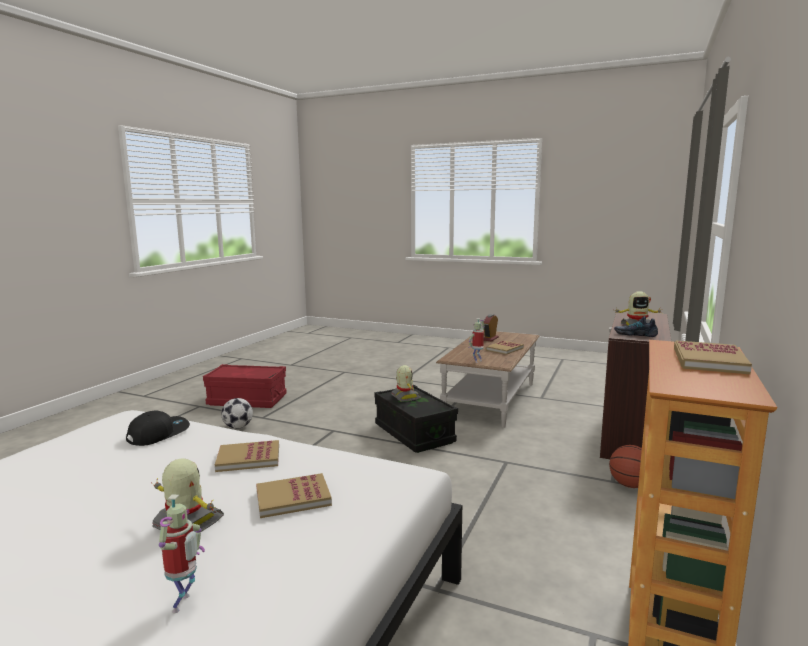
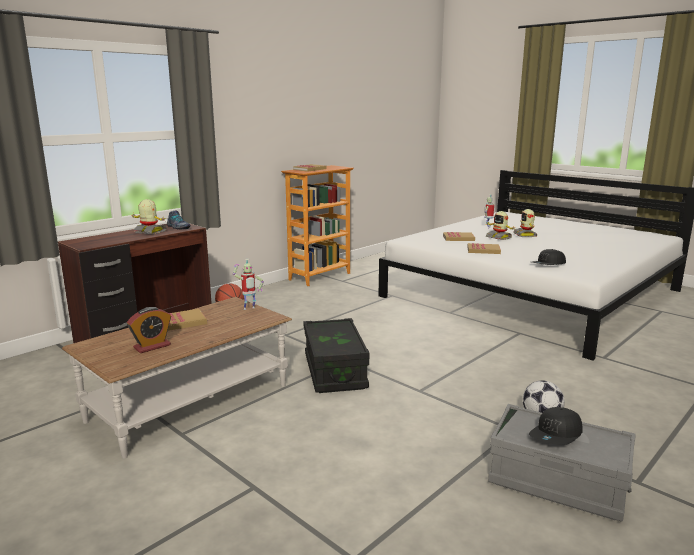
camera: 160 degrees left, 5 degrees up
(247, 400) = (557, 482): red storage box -> grey storage box
(249, 371) = (556, 435): none -> black cap
(405, 397) = (338, 344): toy robot -> toy robot (525, 235)

